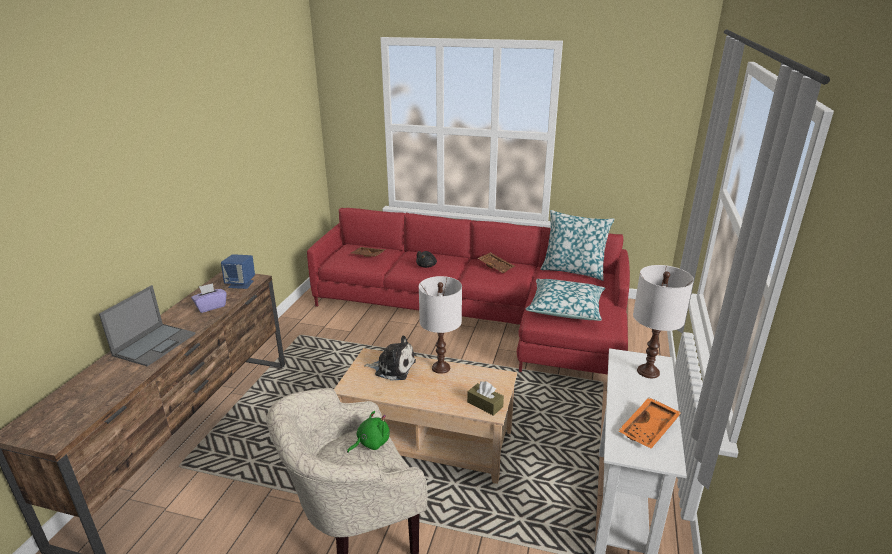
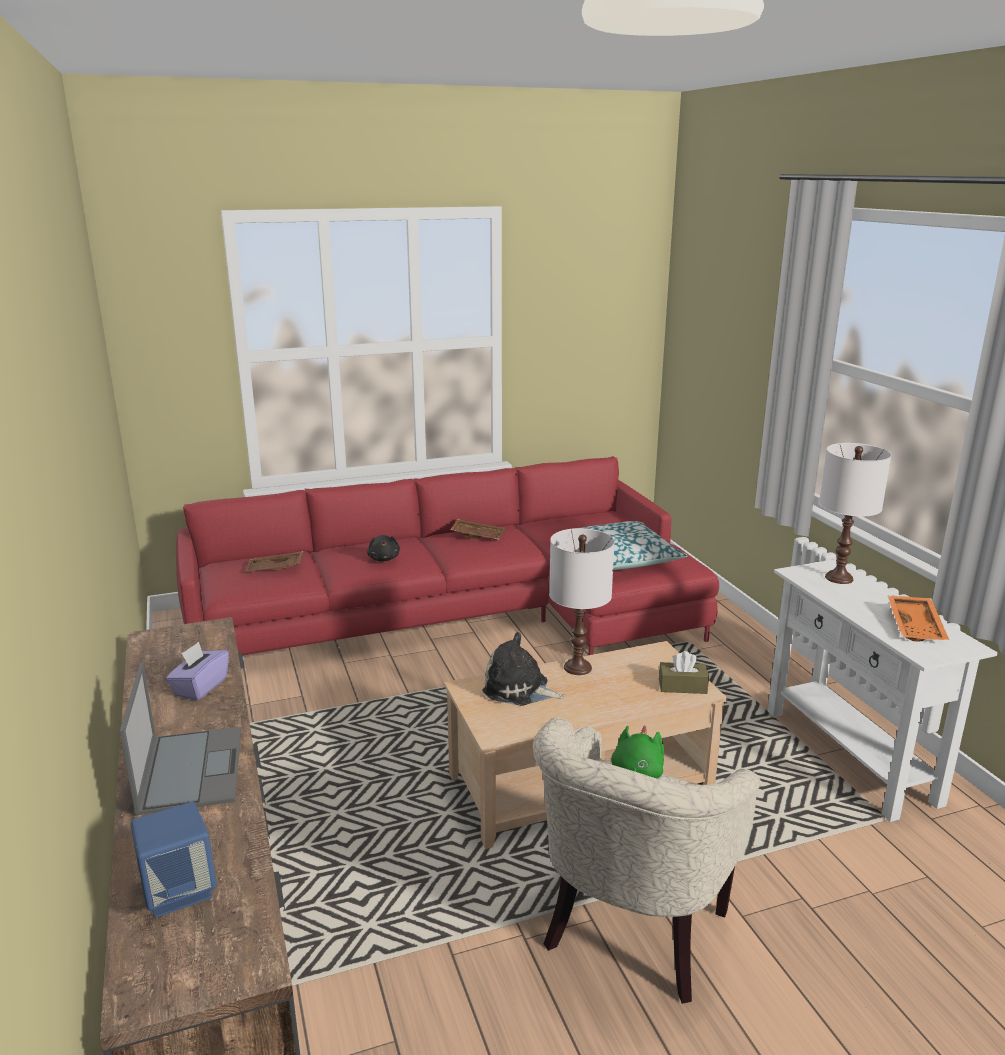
camera: 35 degrees left, 5 degrees down
(241, 284) = (200, 642): blue speaker -> blue speaker (179, 891)
(393, 367) = (519, 689): plush toy -> plush toy turned 135 degrees counterclockwise
(573, 270) = (570, 518): pillow -> none

